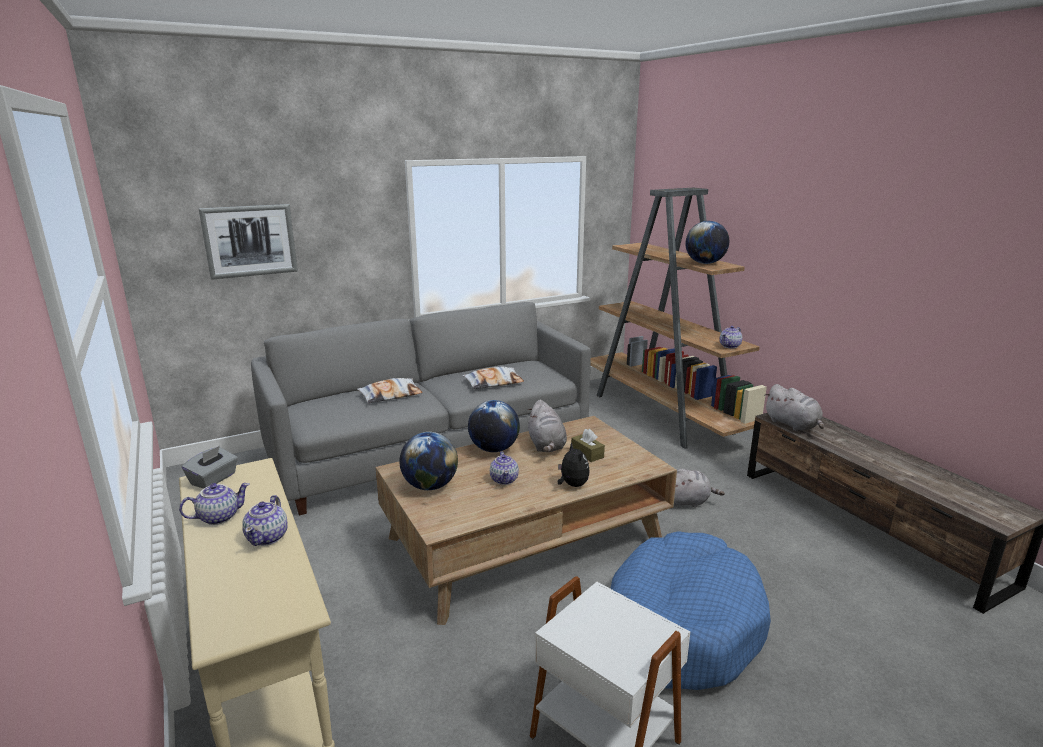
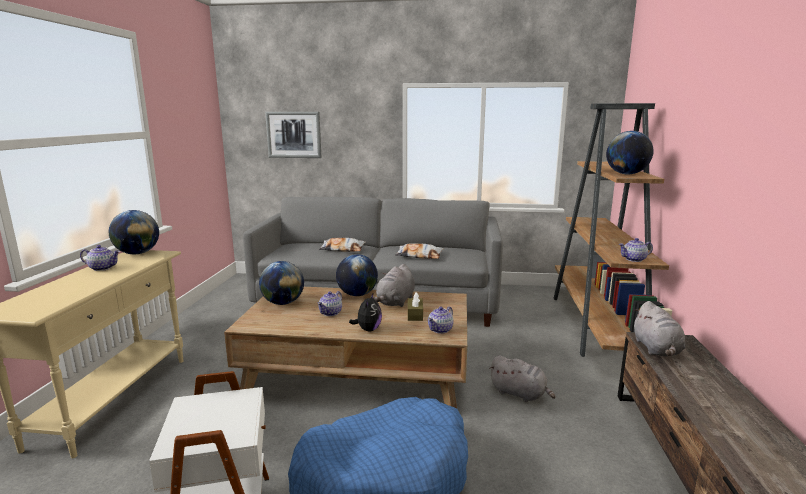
camera: 35 degrees right, 5 degrees down
(214, 479) = (137, 253): grey tissue box -> globe
(268, 537) = (98, 281): teapot -> teapot (440, 329)

